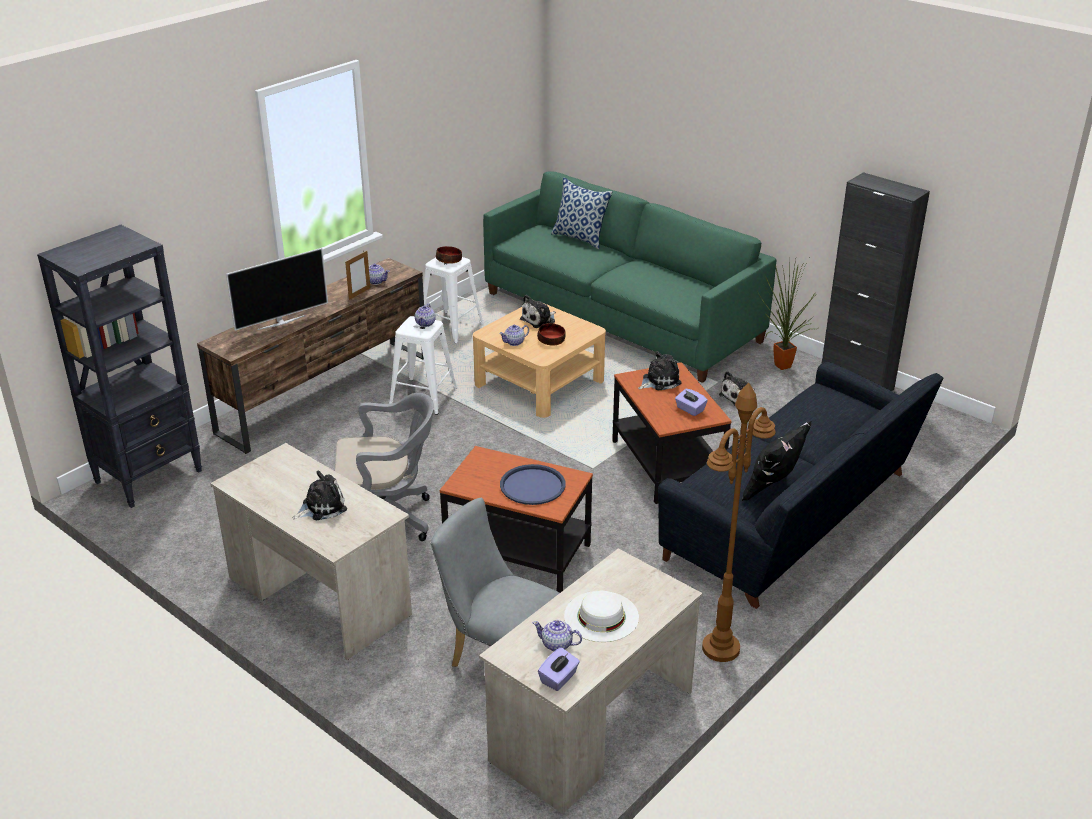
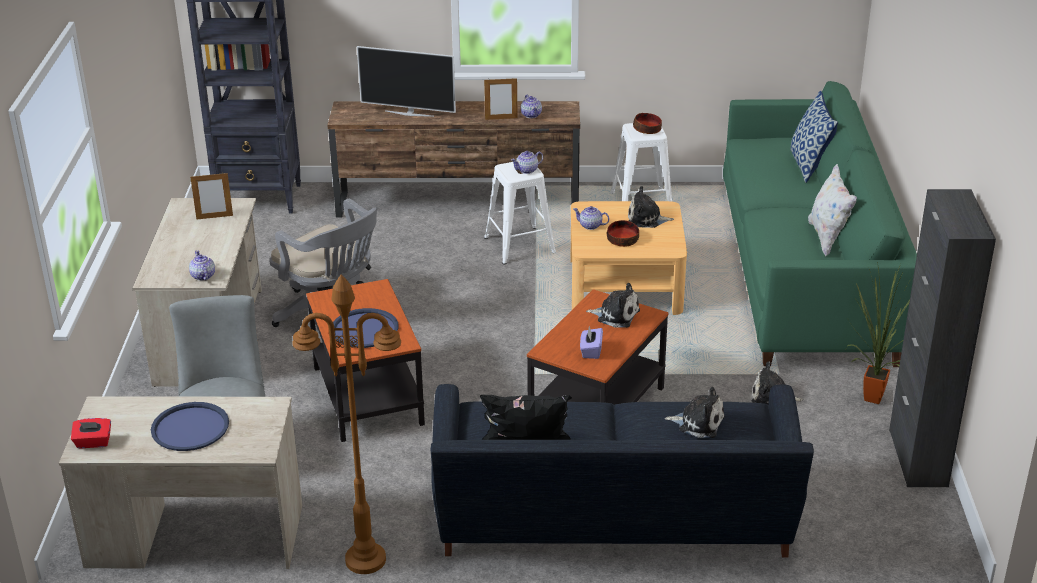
camera: 50 degrees right, 0 degrees up
(284, 474) = (214, 217): none -> picture frame
(321, 507) = (192, 250): plush toy -> plush toy (698, 423)
(557, 645) = (133, 424): teapot -> teapot (203, 276)
(559, 678) = (93, 442): purple tissue box -> red tissue box
(601, 616) = (190, 428): white hat -> blue tray
(673, 274) = (828, 238): none -> white pillow

